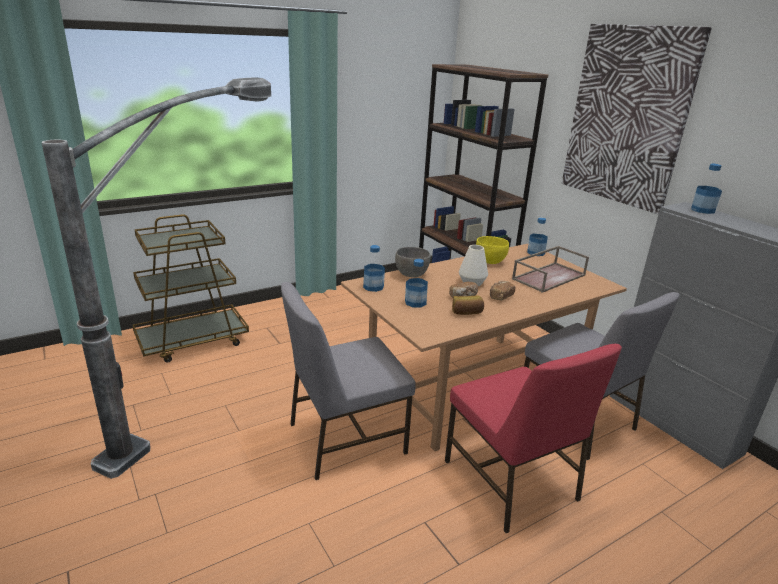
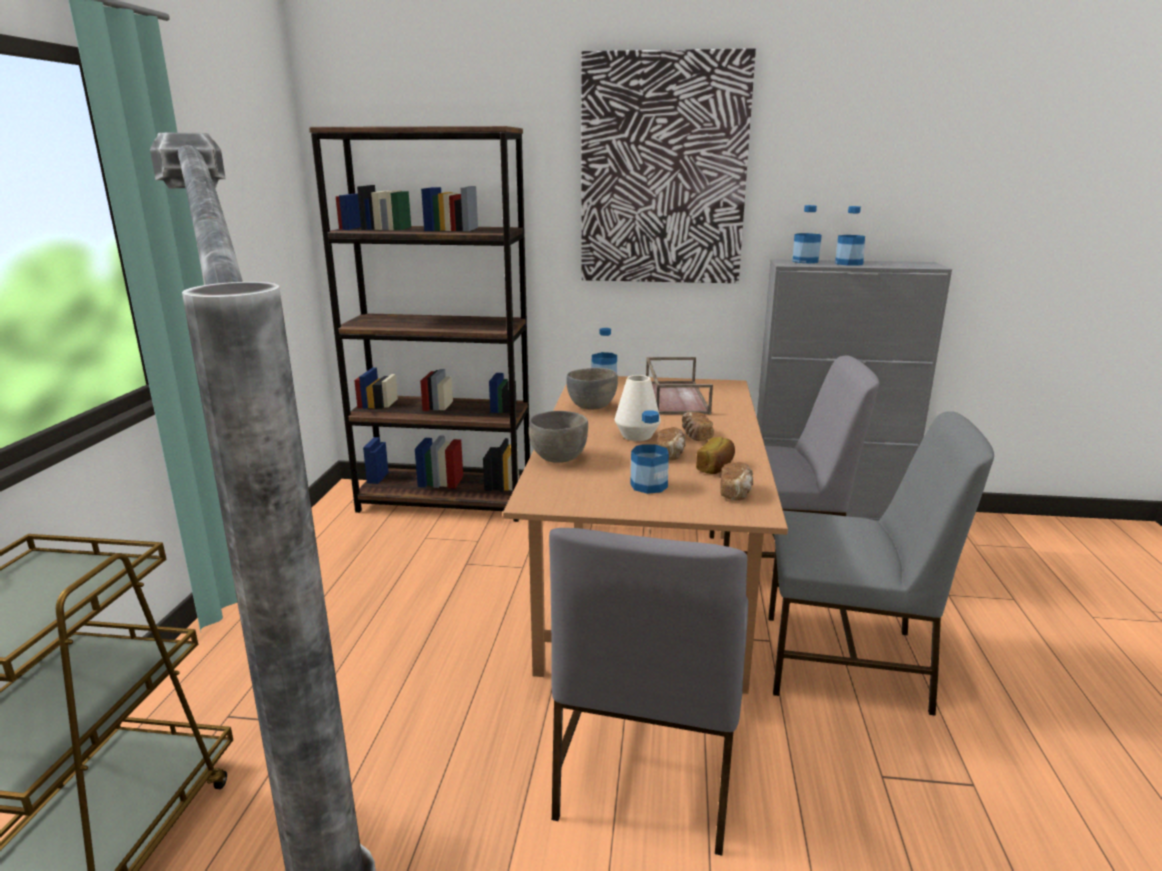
camera: 50 degrees left, 5 degrees down
(373, 287) = (560, 495): bottle -> bottle (849, 263)
(442, 325) = (736, 492): none -> bread
(490, 262) = (592, 407): yellow bowl -> grey bowl
(510, 482) = (848, 663): red chair -> grey chair

